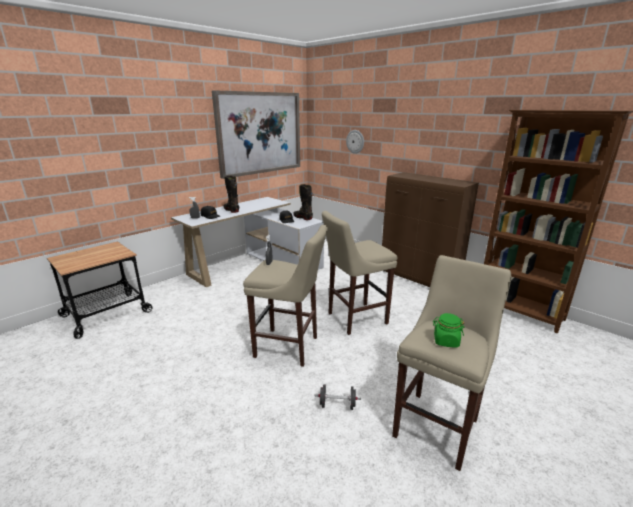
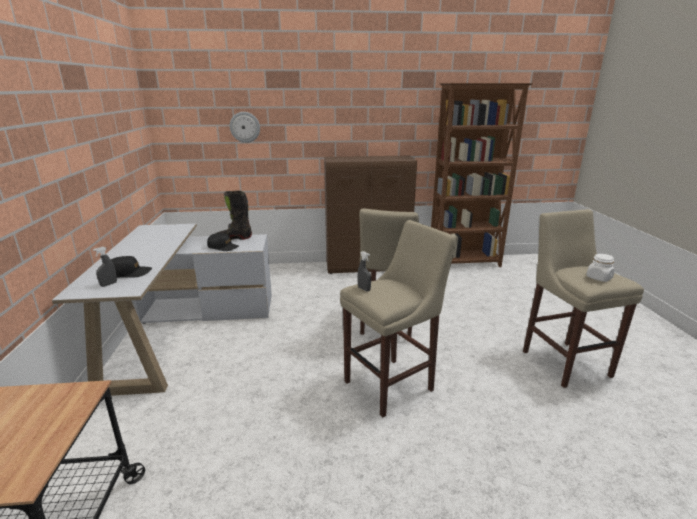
camera: 50 degrees left, 0 degrees up
(231, 210) = (139, 256): black boot -> none
(259, 133) = (112, 124): picture -> none
(337, 405) = (507, 397): black dumbbell -> none
(446, 341) = (599, 278): green jar -> white jar

